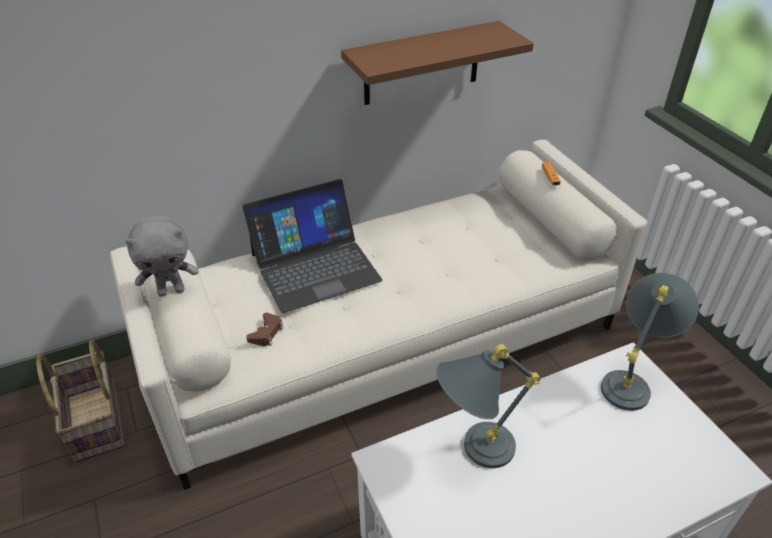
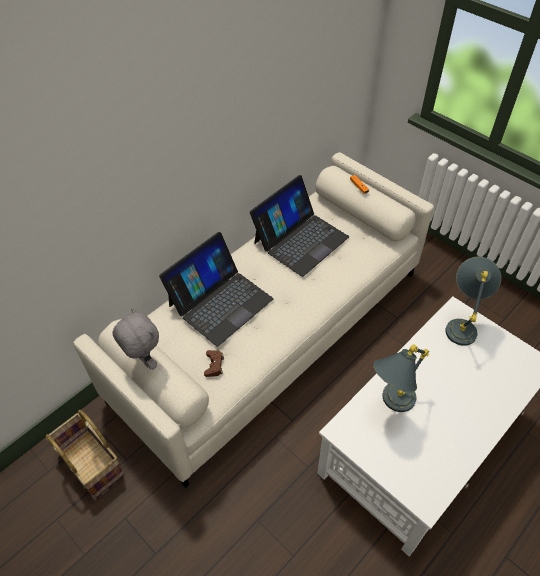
camera: 20 degrees left, 10 degrees up
(171, 290) = (144, 360): grey plush toy -> grey plush toy turned 90 degrees counterclockwise
(422, 64) = (259, 131): brown shelf -> none
(453, 226) = (300, 239): none -> laptop

